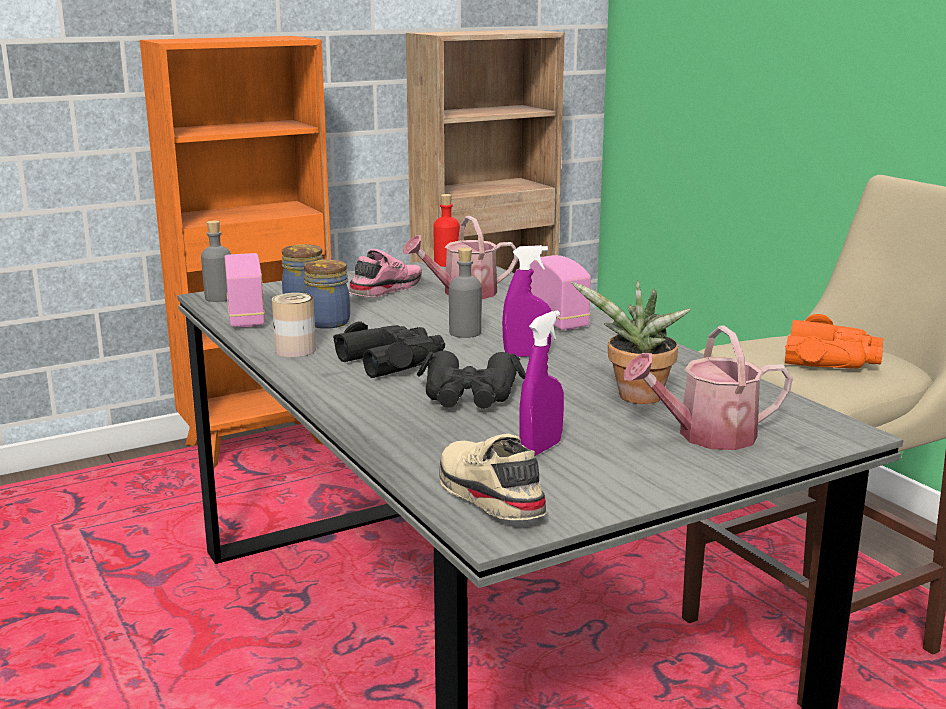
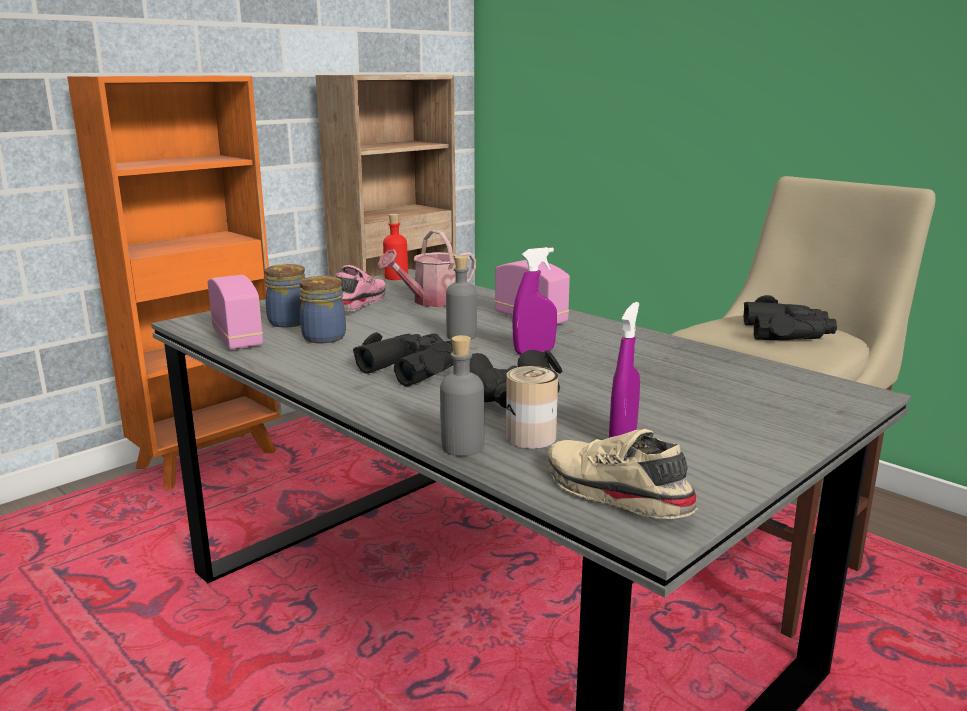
camera: 15 degrees left, 0 degrees up
(219, 298) = (198, 322): grey bottle -> grey bottle (462, 447)
(295, 350) = (310, 366): can -> can (531, 437)
(636, 398) = (664, 382): potted plant -> none
(706, 436) = (754, 410): watering can -> none
(832, 359) = (787, 332): orange binoculars -> black binoculars

